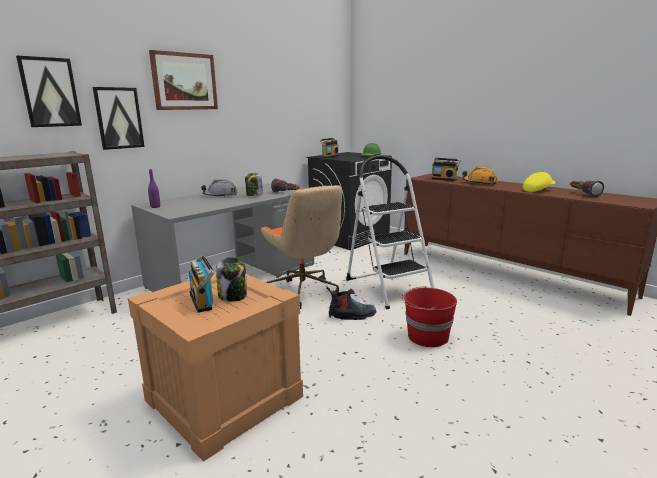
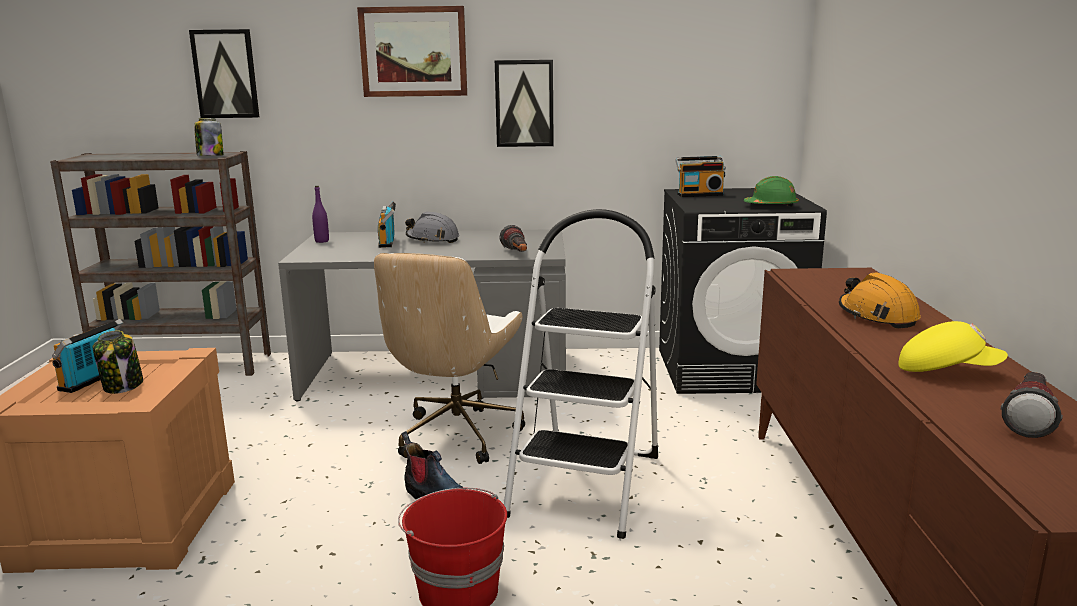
camera: 45 degrees right, 0 degrees up
(119, 118) = (309, 108): picture -> picture (524, 103)
(254, 195) = (467, 248): jar -> jar (210, 156)
(304, 294) = (456, 438): orange office chair -> white office chair
(444, 179) = (837, 288): radio -> radio (388, 242)

